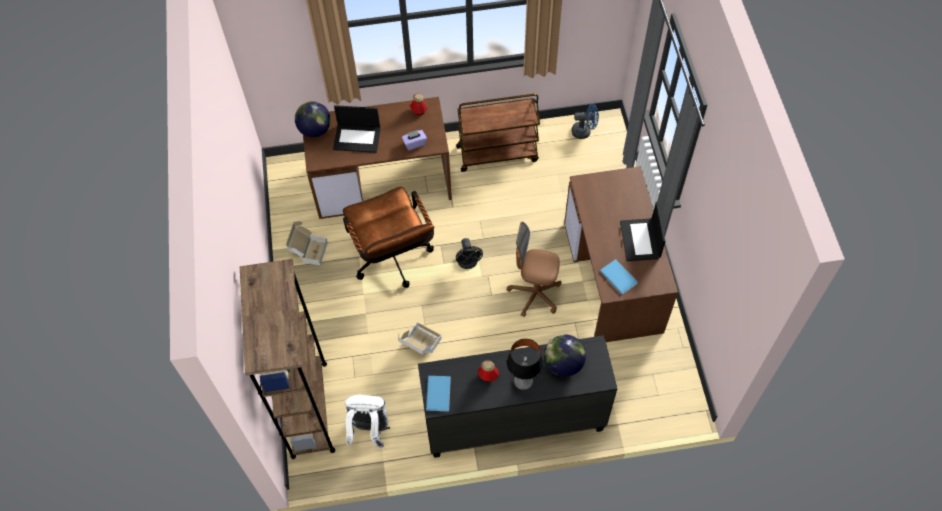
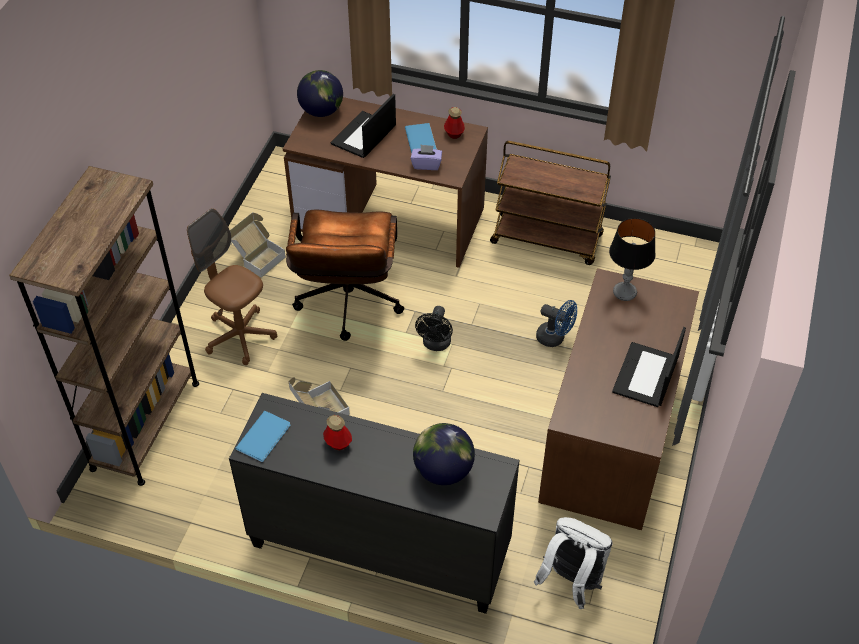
camera: 25 degrees right, 10 degrees down
(357, 138) = (364, 136): laptop -> laptop turned 90 degrees clockwise
(369, 430) = (198, 479): white backpack -> white backpack (571, 581)
(523, 381) = (378, 469): table lamp -> table lamp (624, 292)
(534, 294) = (497, 413): brown office chair -> brown office chair (240, 336)
(584, 131) = (672, 255): blue fan -> blue fan (555, 338)
(618, 276) = (590, 405): blue book -> blue book (421, 139)

